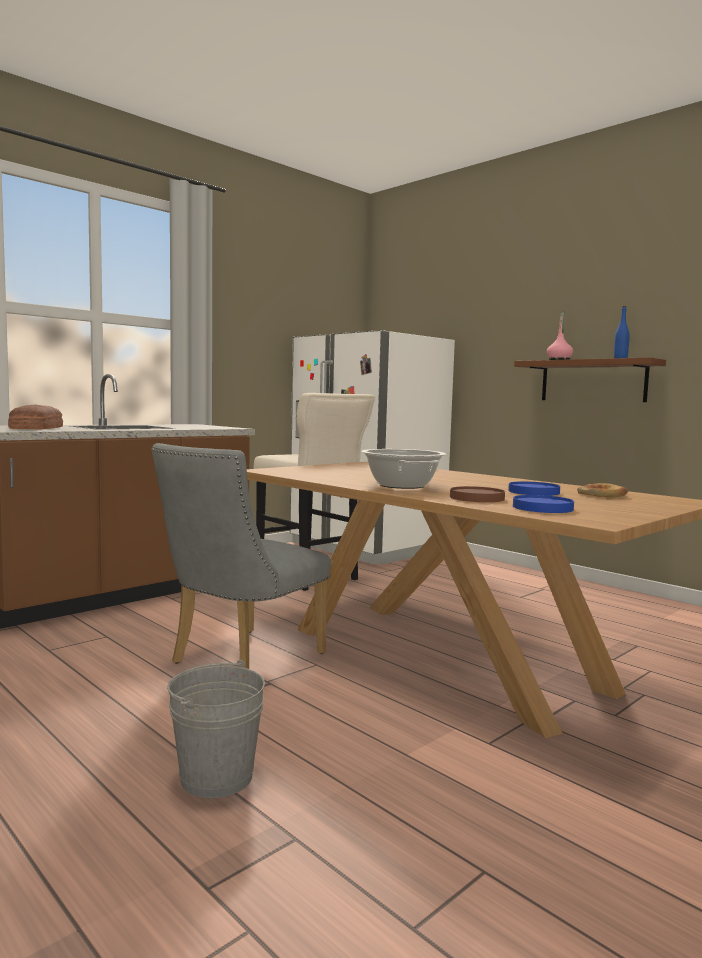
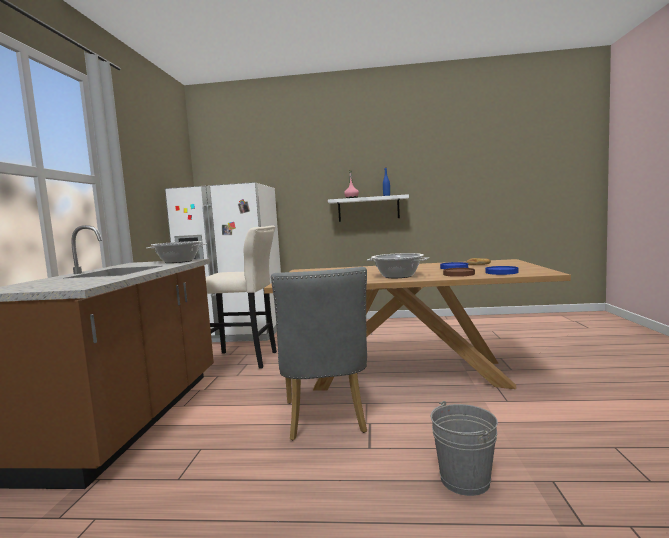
camera: 40 degrees left, 0 degrees up
(35, 428) = (67, 283): bread -> none
(214, 427) = (178, 261): none -> cooking pot
(593, 381) = (368, 208): brown shelf -> white shelf

